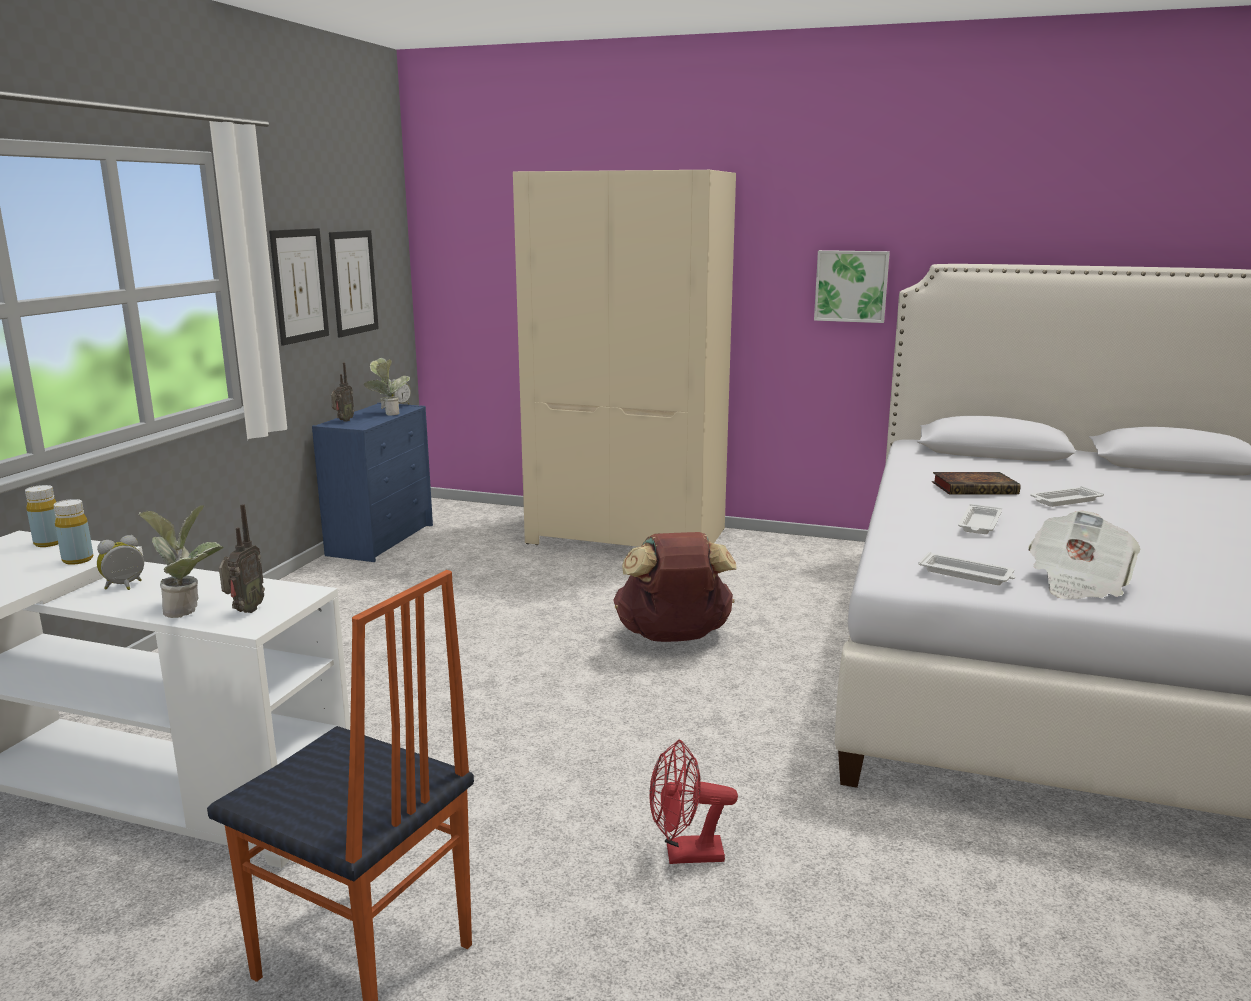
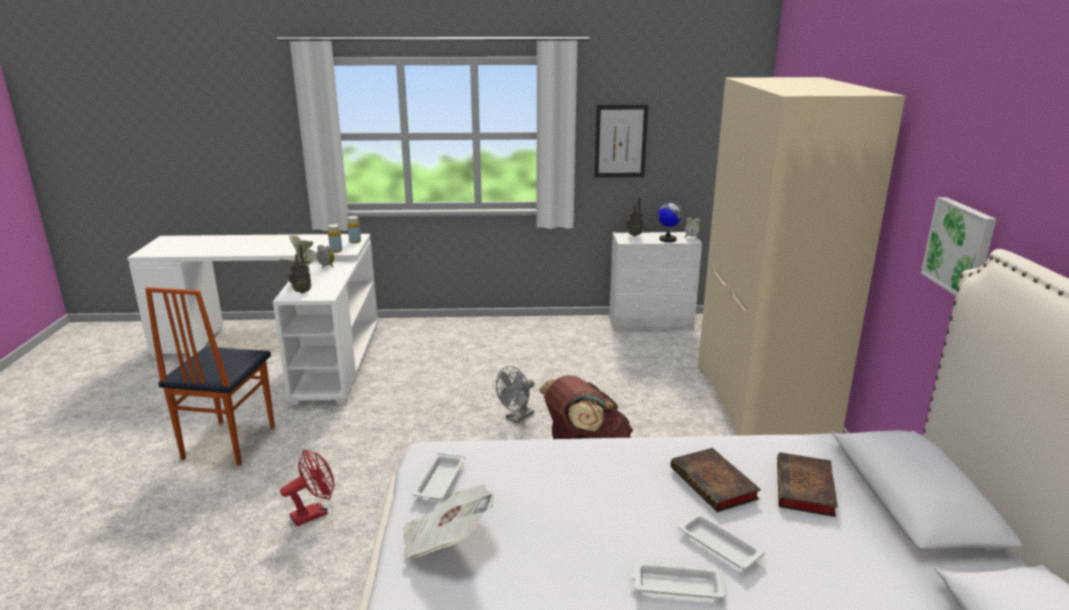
camera: 70 degrees right, 5 degrees up
(353, 282) = (683, 144): picture -> none
(381, 539) = (651, 322): blue dresser -> white dresser
(388, 413) = (667, 239): potted plant -> globe
(543, 660) = (517, 418): none -> grey fan
(685, 854) = (314, 513): red fan -> red fan turned 75 degrees clockwise
(979, 524) = (580, 486): white tray -> white tray (676, 585)
(983, 470) = (805, 490): none -> book

